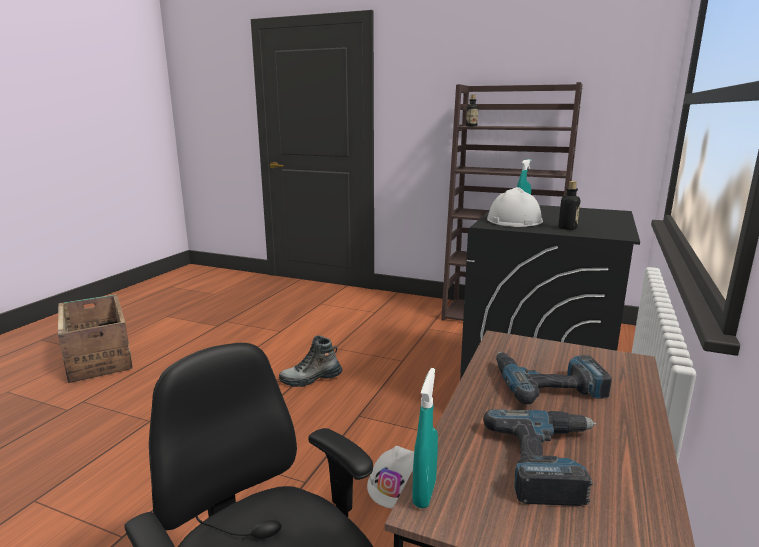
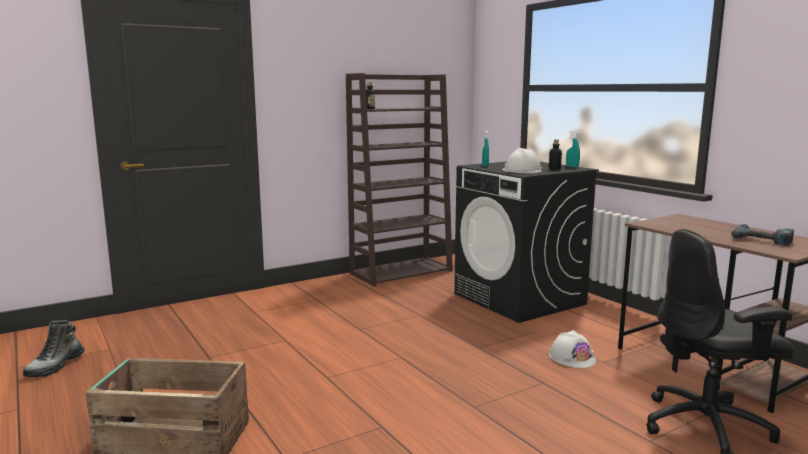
camera: 55 degrees left, 5 degrees down
(311, 379) = (402, 349): boot -> boot (55, 366)
(424, 492) = (778, 253): turquoise spray bottle -> turquoise spray bottle (572, 166)
(547, 383) = (696, 227): power drill -> none

